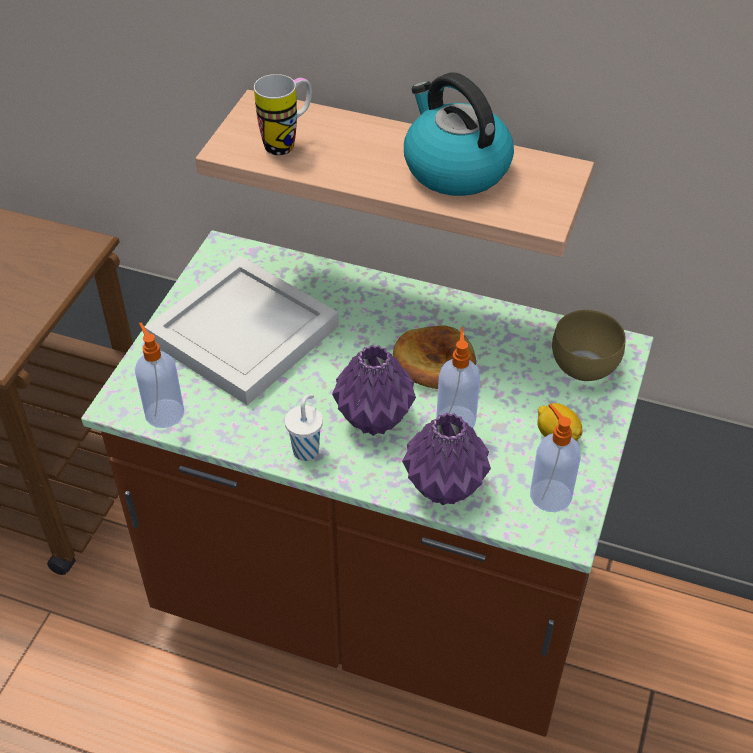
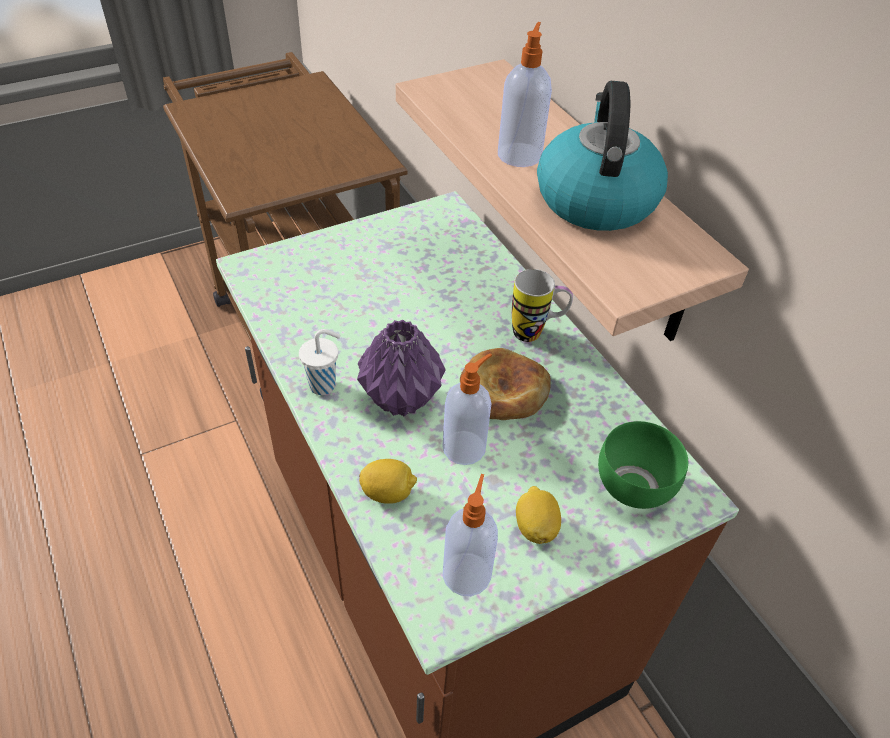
camera: 40 degrees right, 0 degrees up
(164, 412) = (267, 290): soap dispenser -> soap dispenser (519, 154)
(244, 335) = (385, 274): white tray -> none
(287, 143) = (479, 107): mug -> mug (536, 333)
(443, 486) = (388, 493): purple vase -> lemon
(585, 366) = (636, 487): brown bowl -> green bowl

